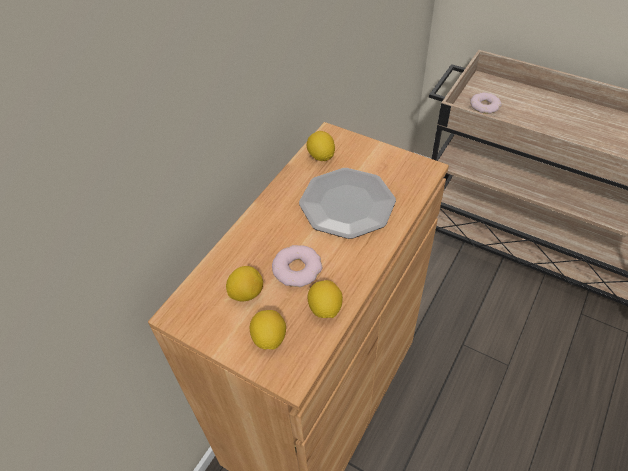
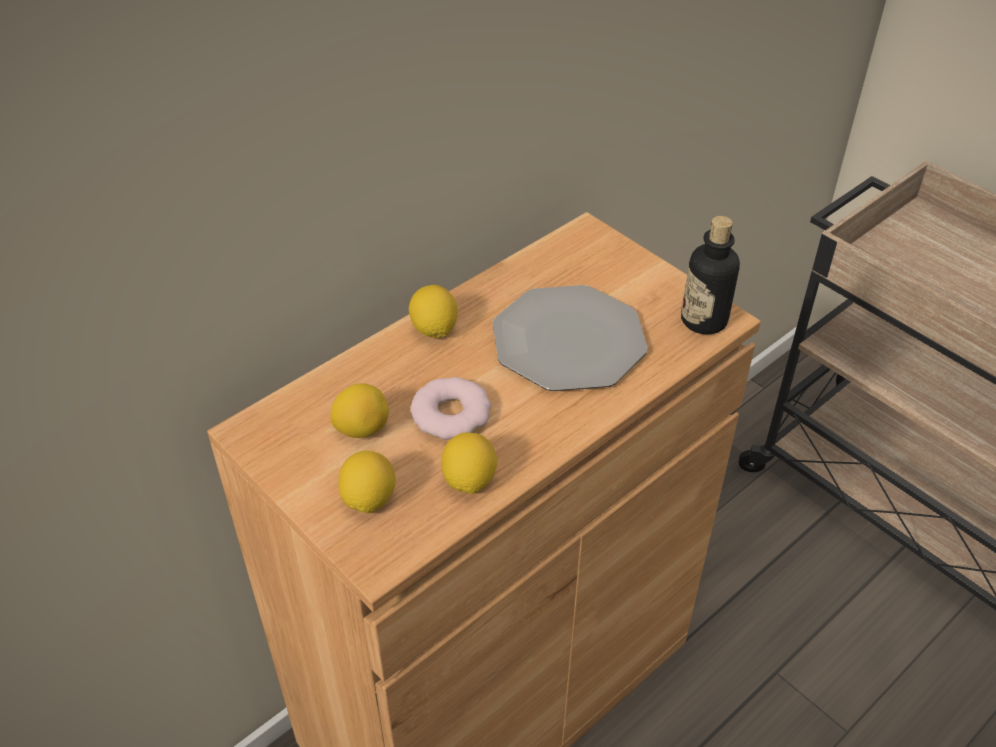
camera: 15 degrees right, 5 degrees down
(321, 156) = (558, 262): lemon -> lemon (434, 329)
(418, 172) = (704, 320): none -> bottle
(484, 106) = (907, 258): donut -> none

